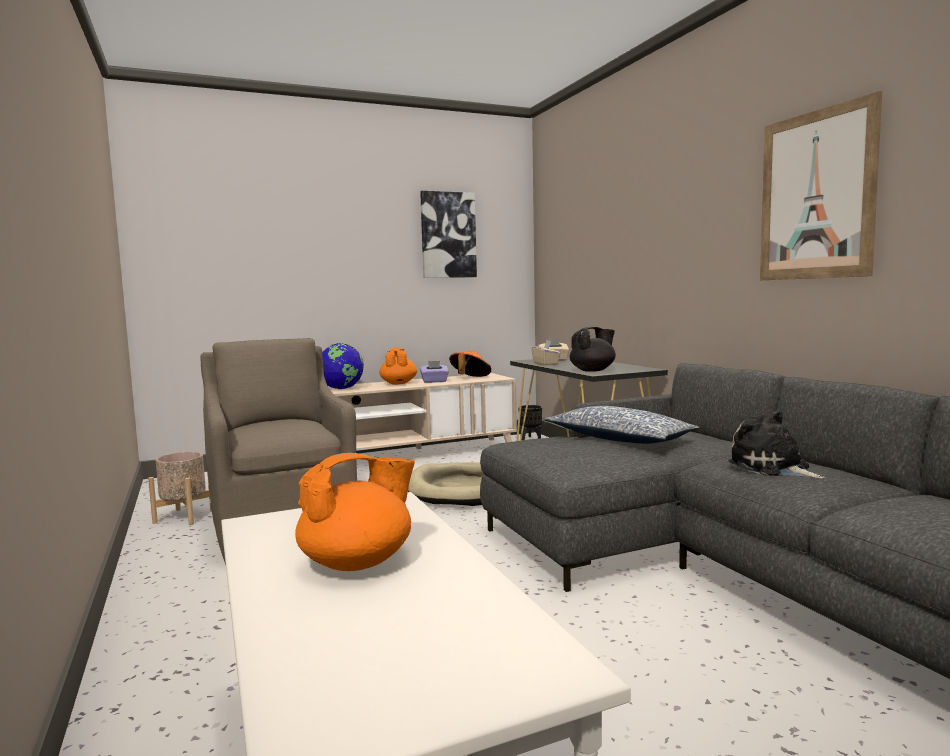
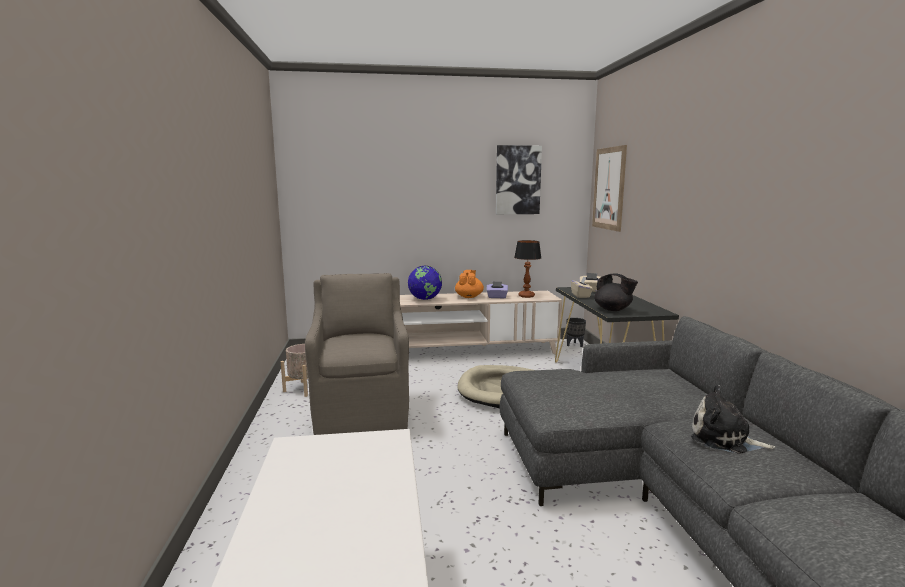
camera: 15 degrees right, 5 degrees up
(358, 562) = (332, 502): orange teapot -> none
(470, 378) = (526, 296): orange hat -> table lamp
(593, 370) = (613, 309): black teapot -> black teapot turned 60 degrees clockwise
(618, 439) = (611, 382): pillow -> none
(772, 468) = (724, 439): plush toy -> plush toy turned 45 degrees counterclockwise
(816, 195) = (815, 189): picture -> picture (609, 188)

